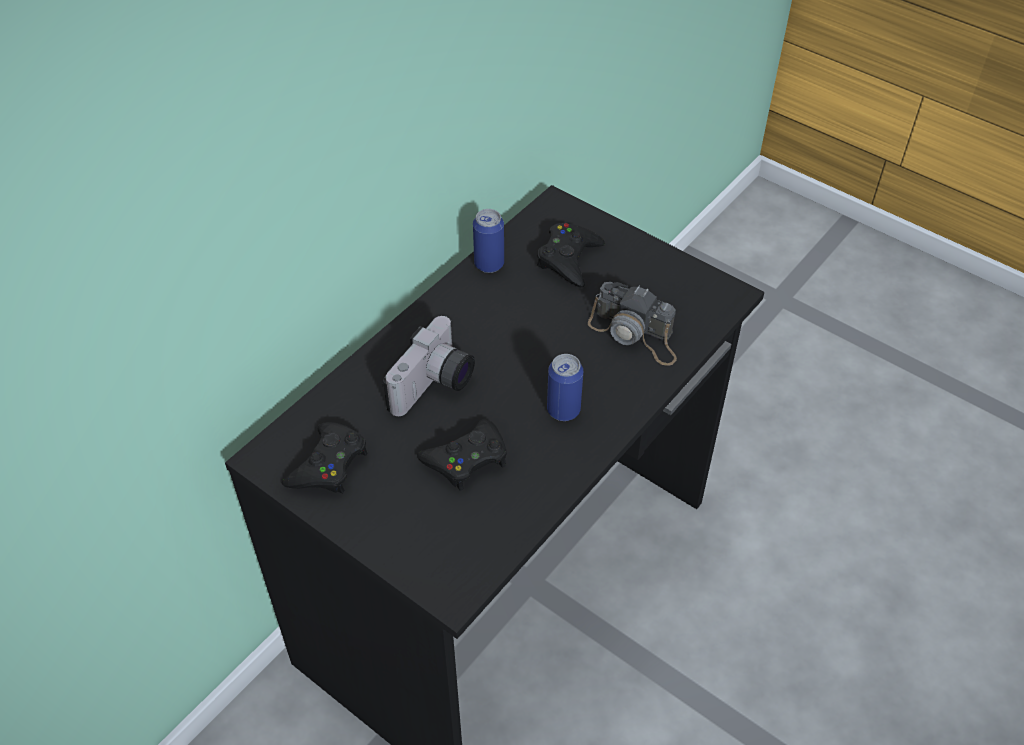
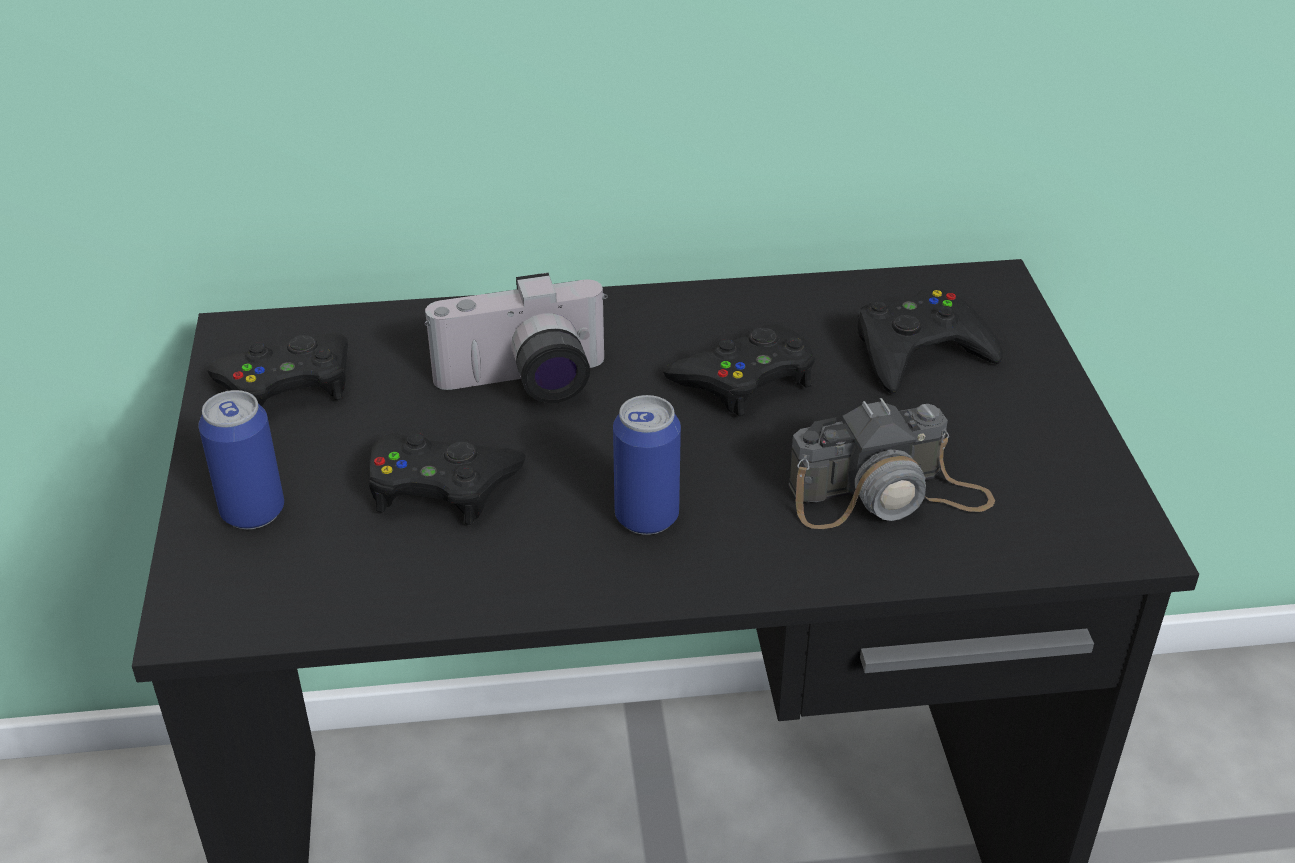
camera: 45 degrees right, 10 degrees down
(489, 264) = (796, 297): can -> can (253, 511)
(519, 319) = (745, 379): none -> black game controller
(635, 334) = (889, 495): camera -> camera turned 90 degrees counterclockwise

